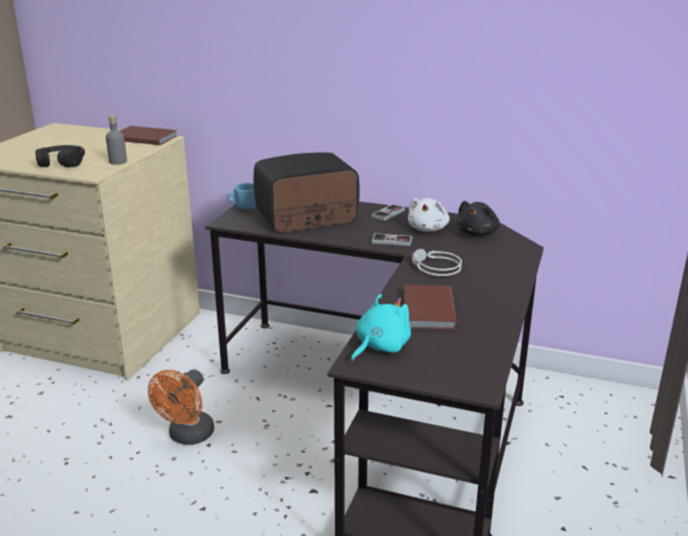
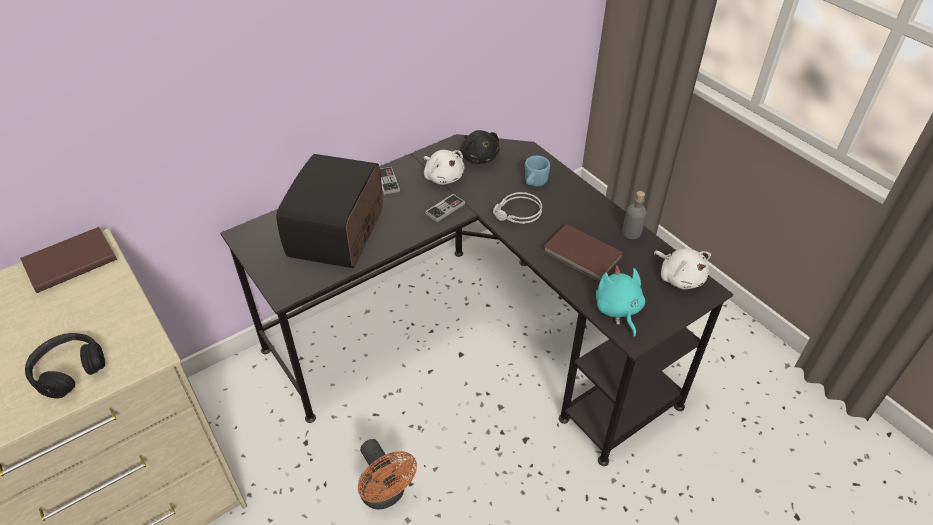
camera: 55 degrees left, 20 degrees up
(118, 162) = (133, 317): grey bottle -> grey bottle (631, 232)
(243, 207) = (259, 263): blue mug -> blue mug (533, 183)
(474, 367) = (679, 277): none -> white plush toy

